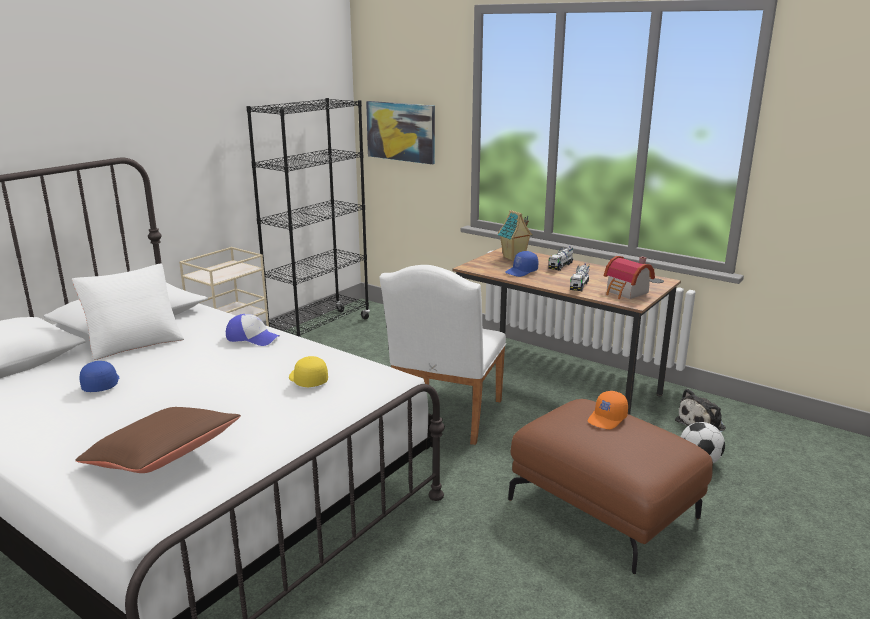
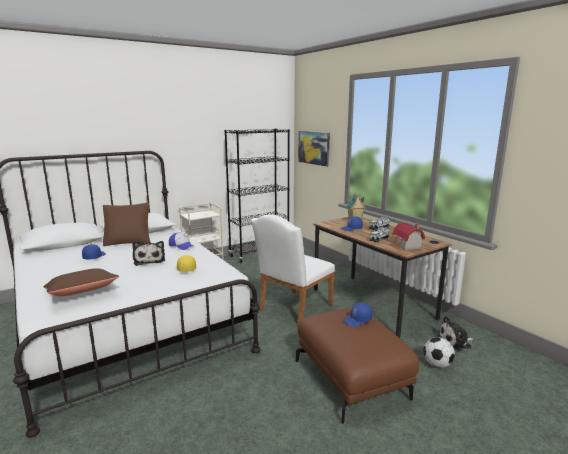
camera: 20 degrees right, 5 degrees down
(134, 341) = (128, 240): white pillow -> brown pillow
(221, 375) = (149, 260): none -> plush toy
(607, 419) = (357, 320): orange cap -> blue cap

